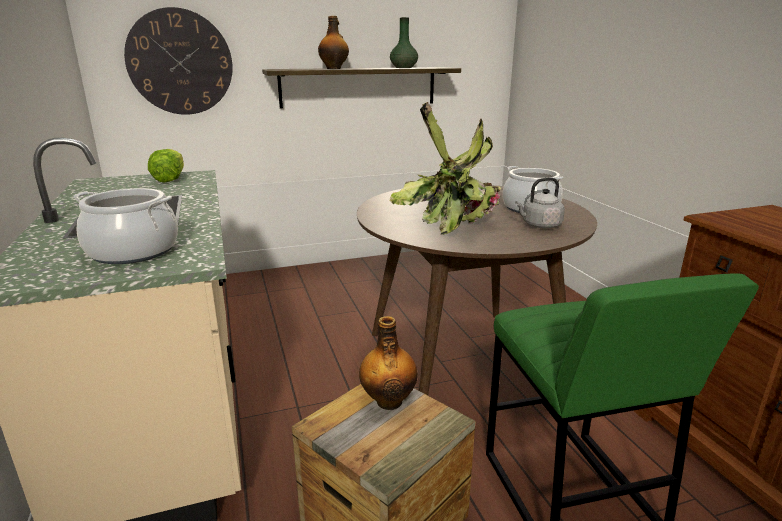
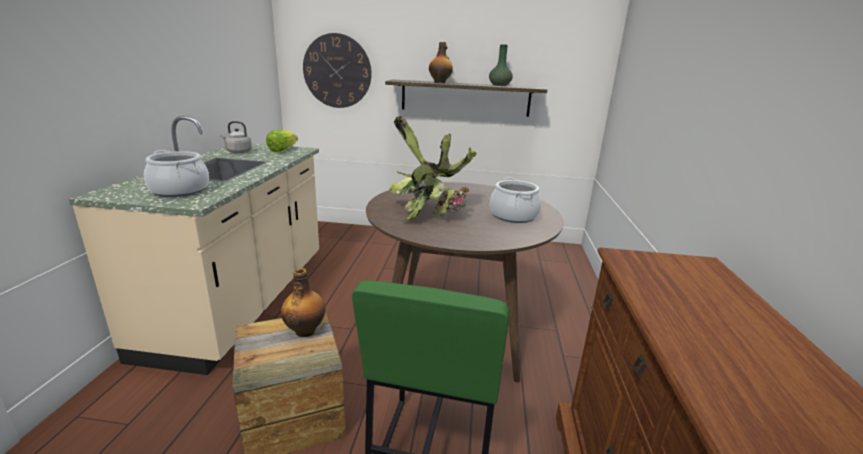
camera: 25 degrees right, 0 degrees up
(539, 225) = (494, 230): grey kettle -> grey kettle (238, 151)

